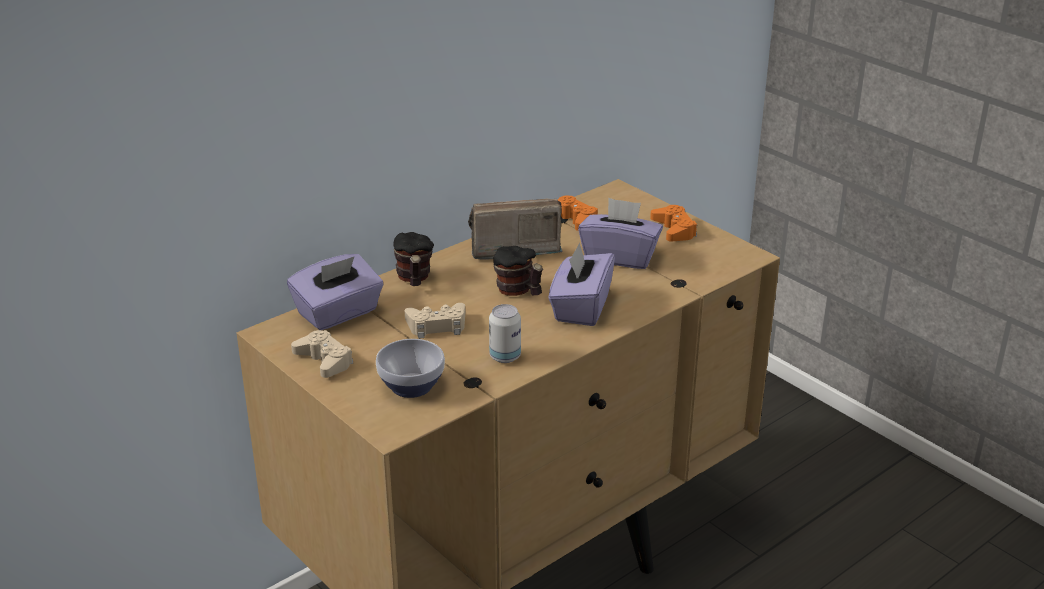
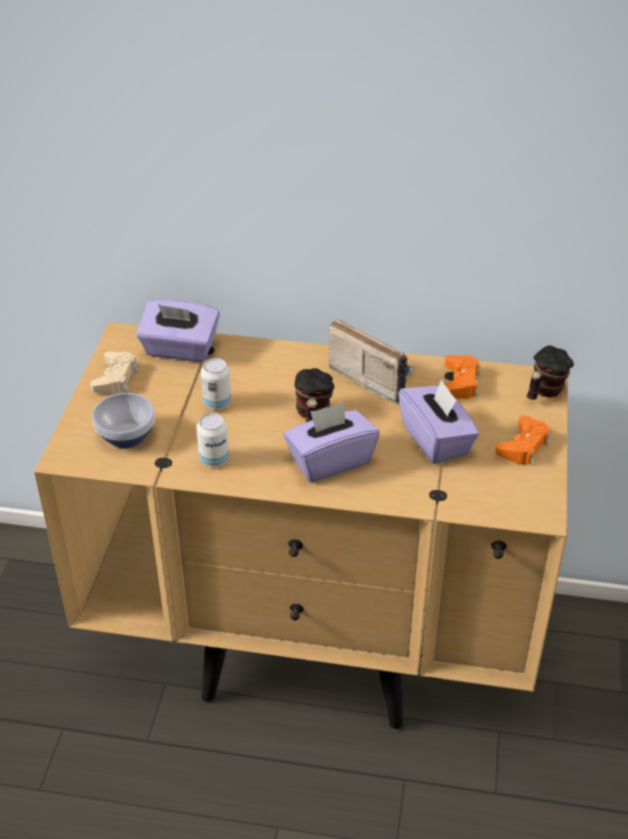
camera: 50 degrees right, 10 degrees up
(414, 280) = (266, 356): mug -> mug (543, 392)
(437, 326) = (217, 403): beige game controller -> can

